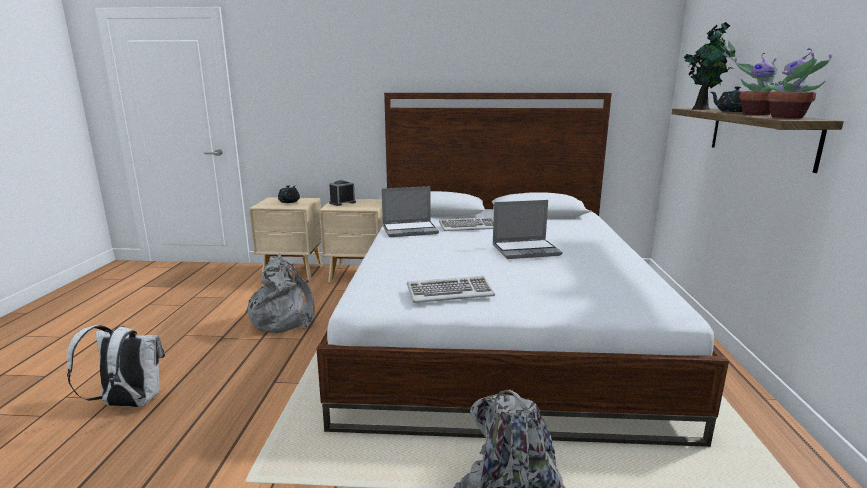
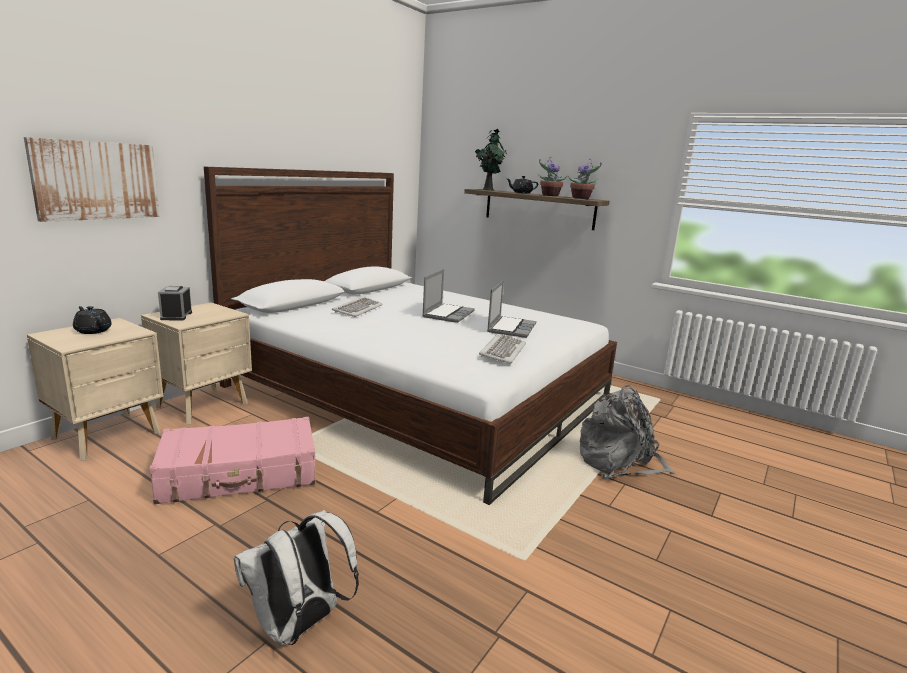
camera: 60 degrees left, 0 degrees up
(284, 319) = (240, 474): grey backpack -> pink suitcase
(313, 104) = (96, 180): none -> picture
(410, 230) = (326, 324): laptop -> laptop (511, 328)

